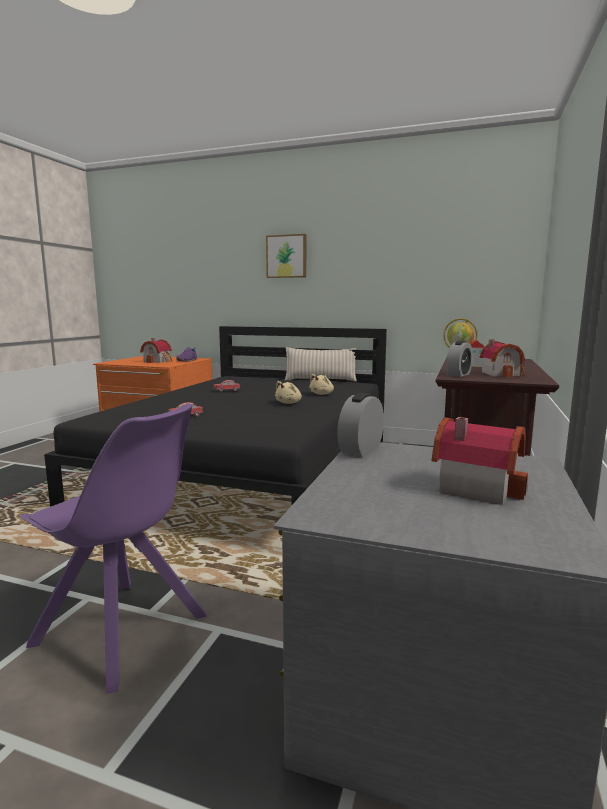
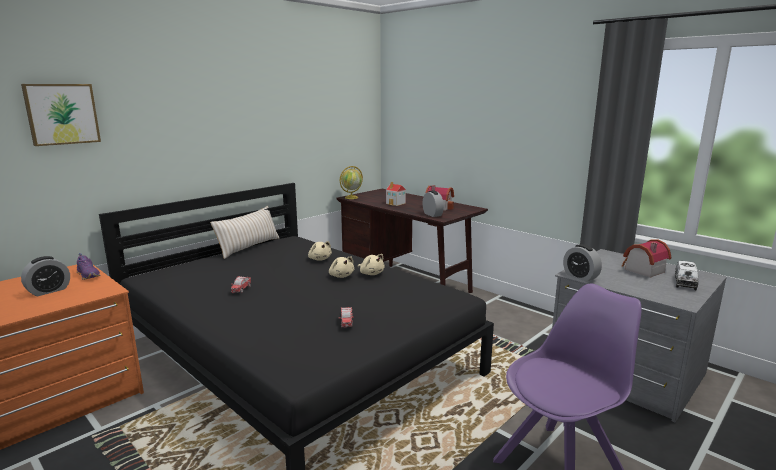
camera: 65 degrees left, 5 degrees up
(158, 361) = (49, 291): toy house -> alarm clock
(287, 256) = (181, 115): picture -> picture (62, 114)
(309, 408) = (371, 273): none -> beige plush toy
(459, 521) = (685, 282): none -> toy truck

